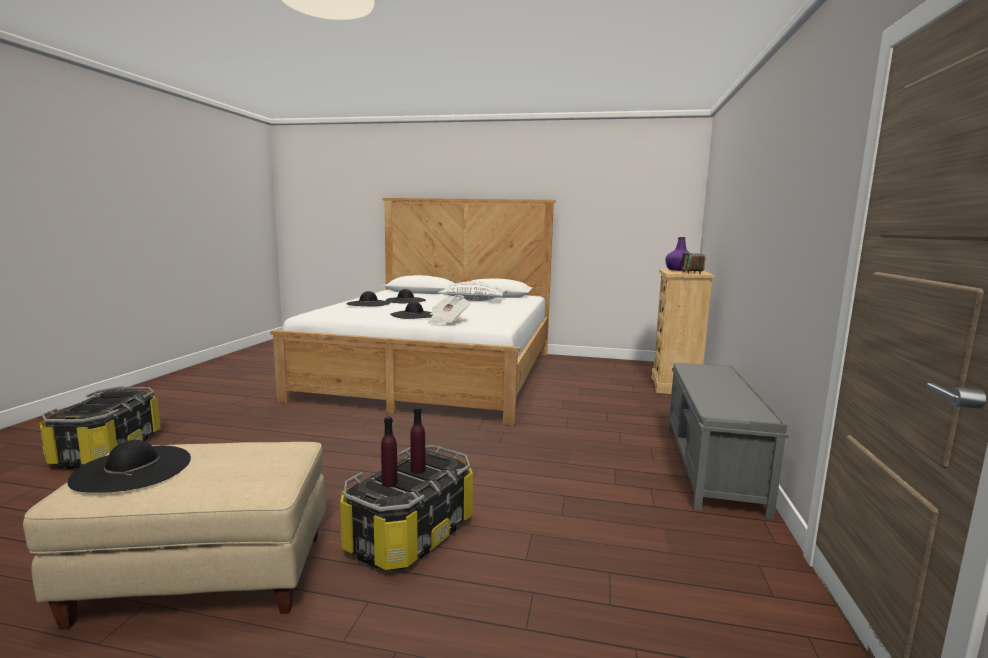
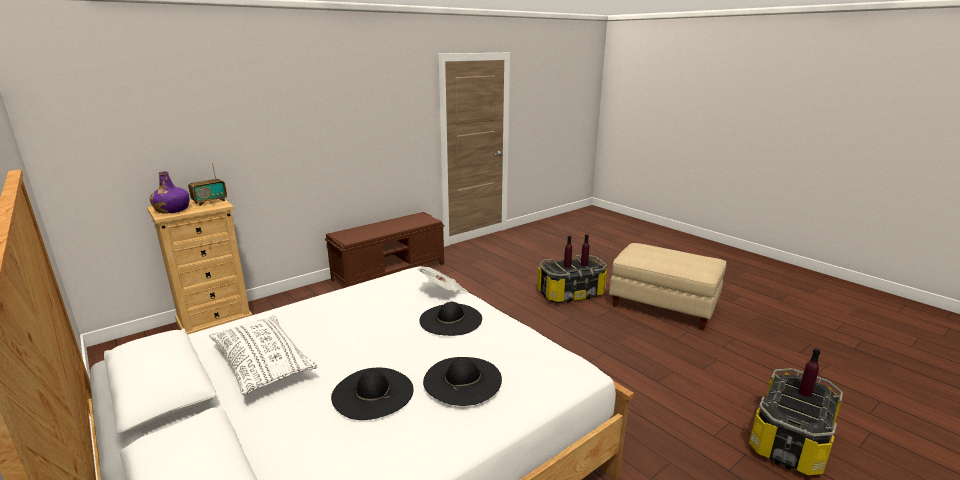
camera: 140 degrees left, 10 degrees up
(90, 408) = (805, 393): none -> purple bottle
(132, 469) = (695, 261): black hat -> none
(712, 466) = (390, 271): grey bench -> brown bench

